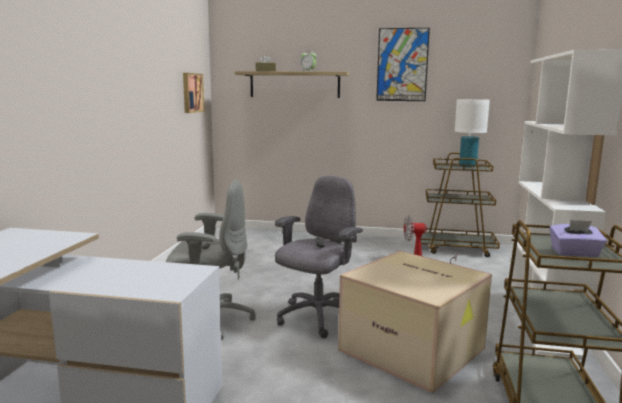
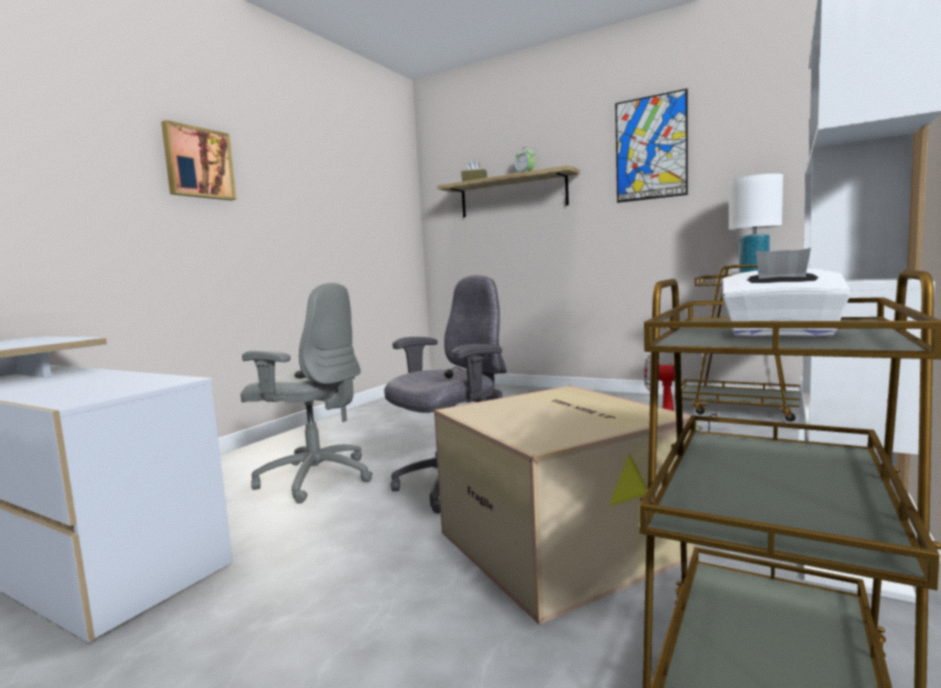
camera: 20 degrees right, 5 degrees down
(191, 93) = (384, 214): picture -> picture (198, 163)
(575, 253) = (780, 333): purple tissue box -> white tissue box

